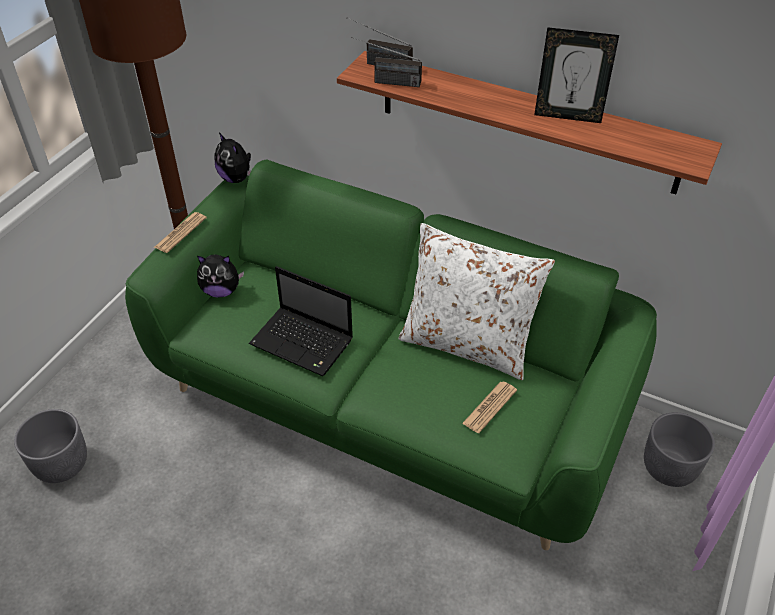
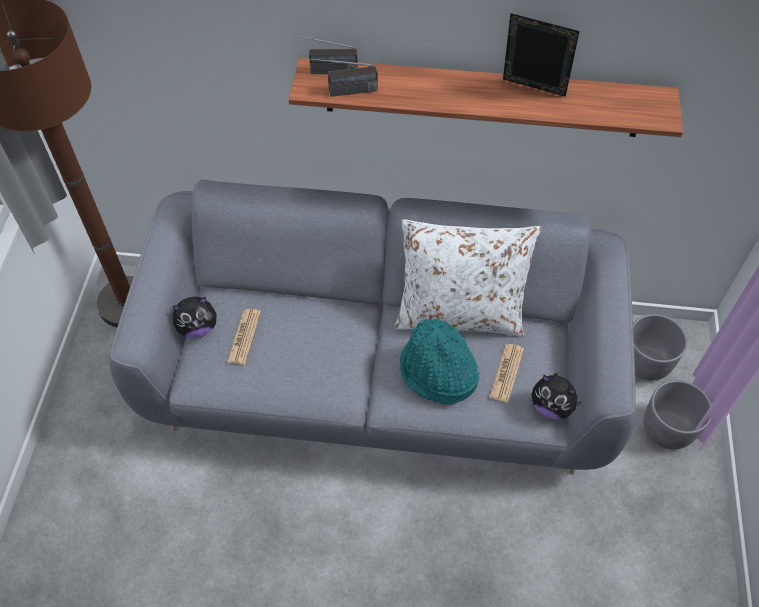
camera: 20 degrees left, 10 degrees up
(62, 464) = (88, 546): grey planter -> grey planter (668, 429)
(180, 233) = (142, 284): newspaper -> newspaper (244, 337)
(237, 178) = (169, 204): plush toy -> plush toy (551, 406)
(304, 342) = (308, 360): laptop -> none
(387, 403) = (379, 379): green sofa -> grey sofa
(420, 387) = (437, 373): none -> turquoise hat
(567, 116) = (532, 91): picture frame -> picture frame turned 150 degrees counterclockwise

